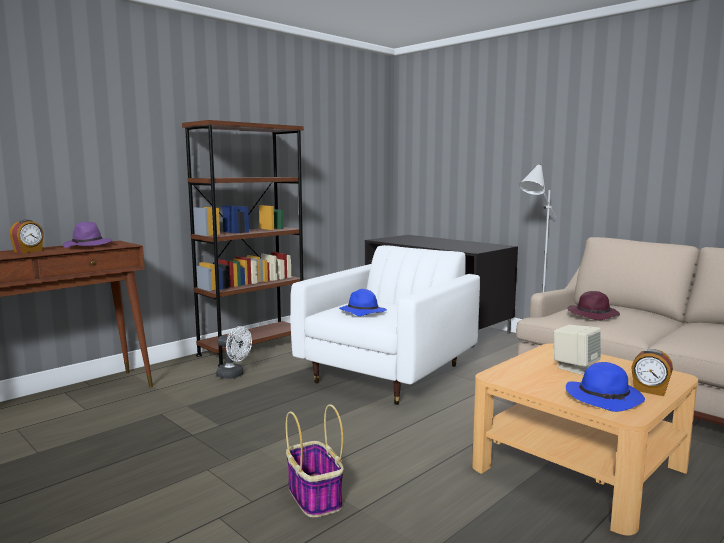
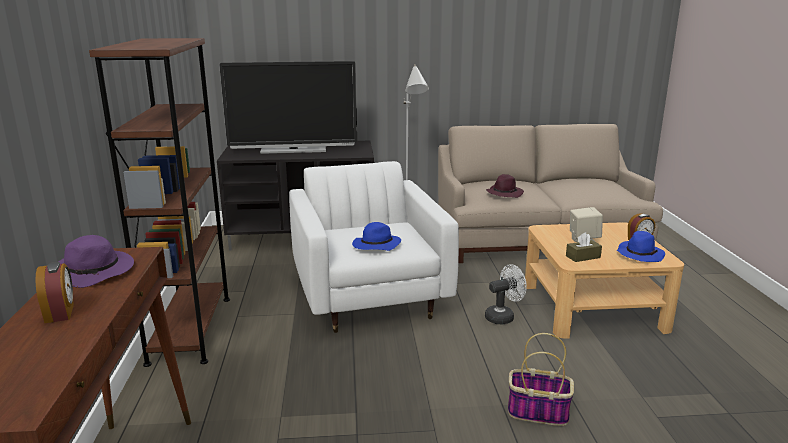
camera: 50 degrees left, 10 degrees up
(234, 375) = (245, 364): white fan -> white fan (503, 316)
(433, 242) = (293, 150): none -> television
(526, 376) = (583, 257): none -> brown tissue box

